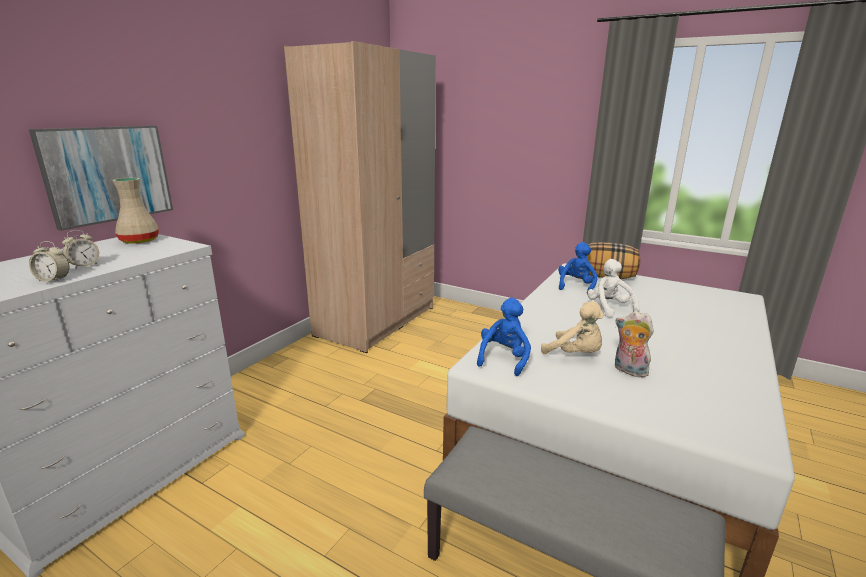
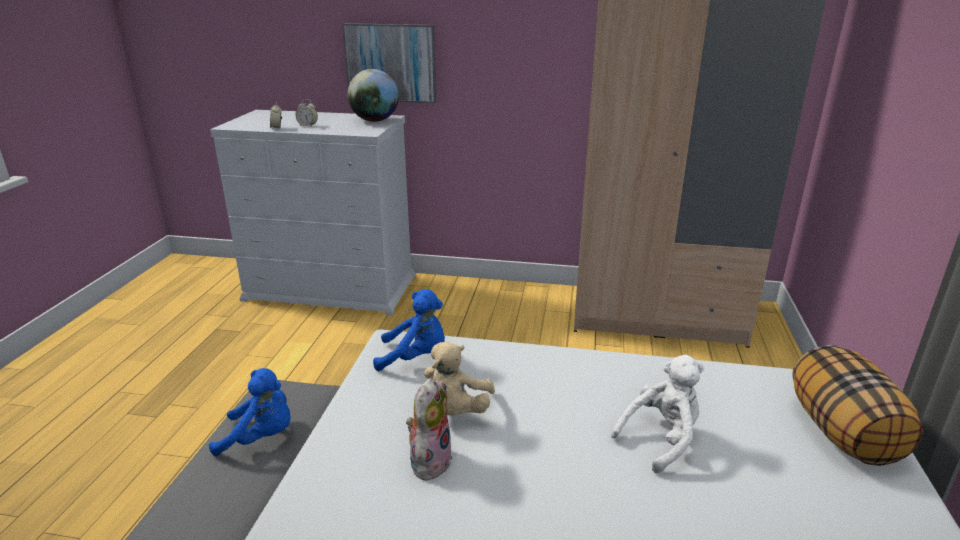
camera: 70 degrees right, 5 degrees up
(140, 241) = (375, 121): beige vase -> globe
(576, 286) = (736, 397): blue plush toy -> blue plush toy (261, 438)

